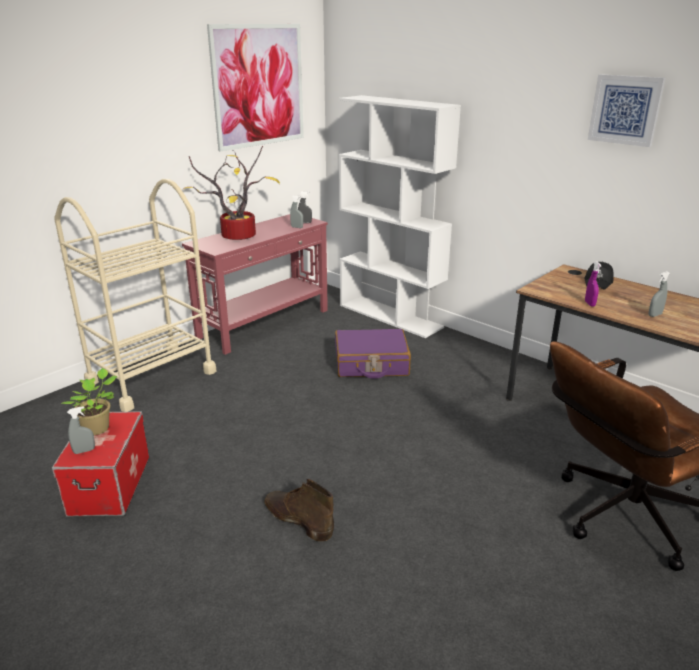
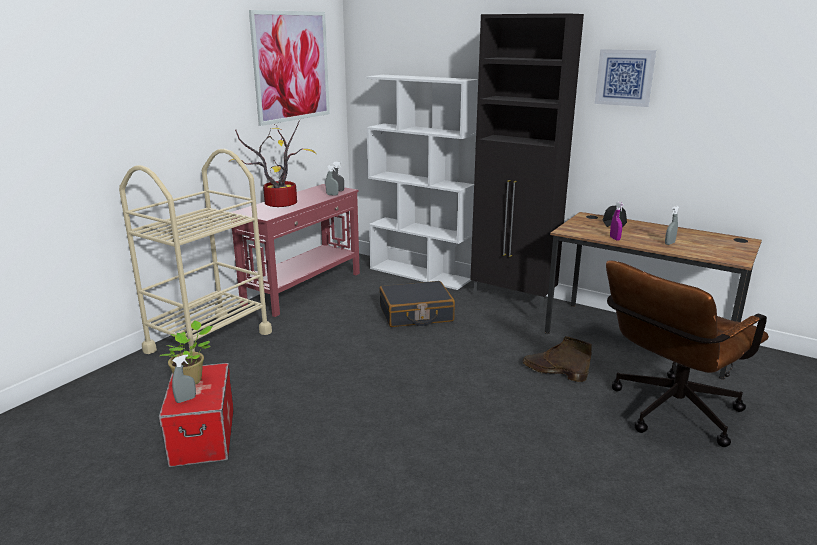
camera: 10 degrees left, 5 degrees down
(297, 519) = (394, 444): brown boot -> brown boot (553, 371)
(371, 364) = (416, 314): purple suitcase -> black suitcase
(484, 354) = (513, 299): none -> black cabinet

